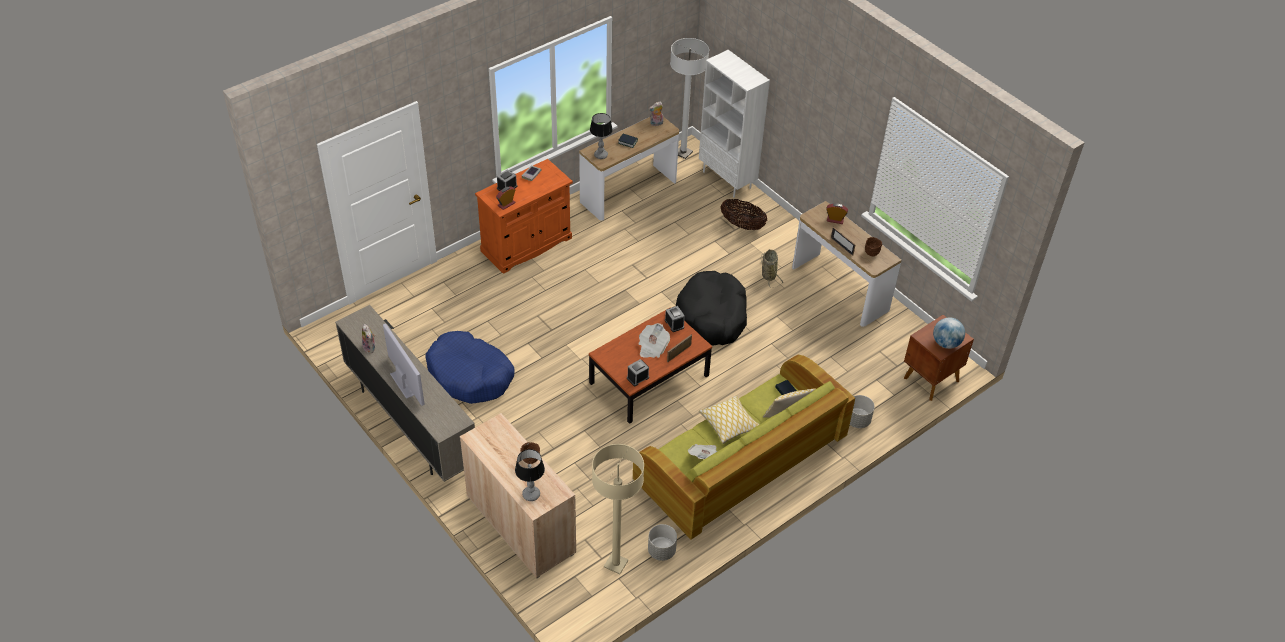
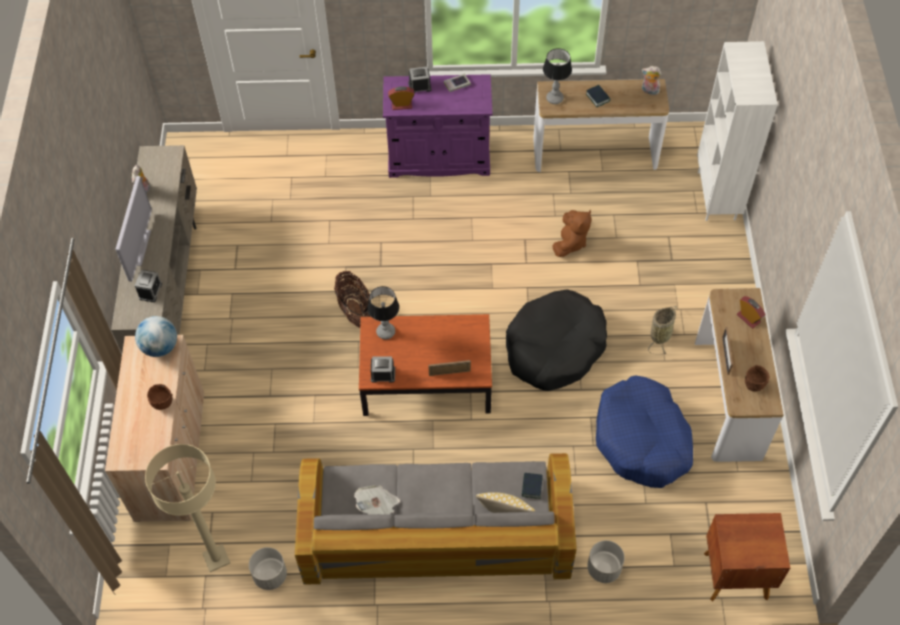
camera: 40 degrees right, 10 degrees up
(470, 375) = (263, 269): blue dog bed -> blue dog bed (642, 439)
(526, 245) = (439, 158): orange cabinet -> purple cabinet
(531, 494) = (129, 442): table lamp -> table lamp (386, 332)
(652, 347) = (428, 349): newspaper -> none
(663, 251) = (570, 243): none -> brown plush toy
(674, 324) = (475, 336): alarm clock -> alarm clock (150, 291)
(683, 153) = (696, 138): white floor lamp -> none
(729, 423) = (437, 485): pillow -> none
(741, 461) = (435, 532): green sofa -> grey sofa
(742, 225) = (685, 259): basket -> basket (355, 310)
(946, 343) = (749, 551): globe -> globe (160, 347)

